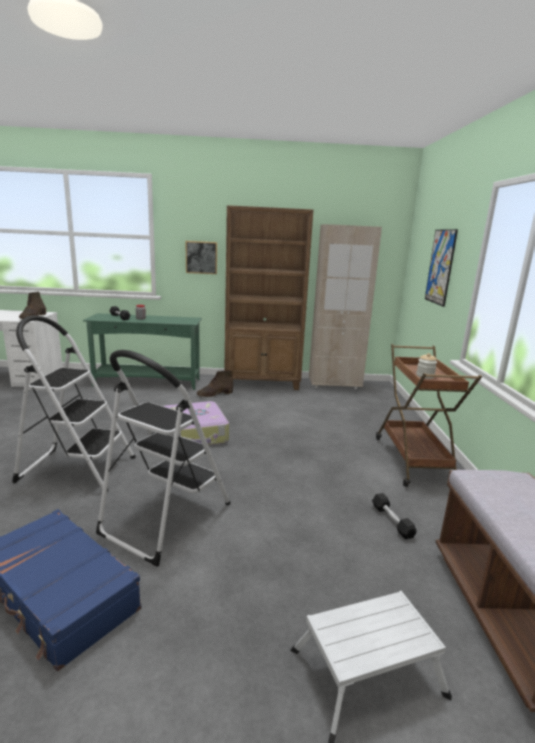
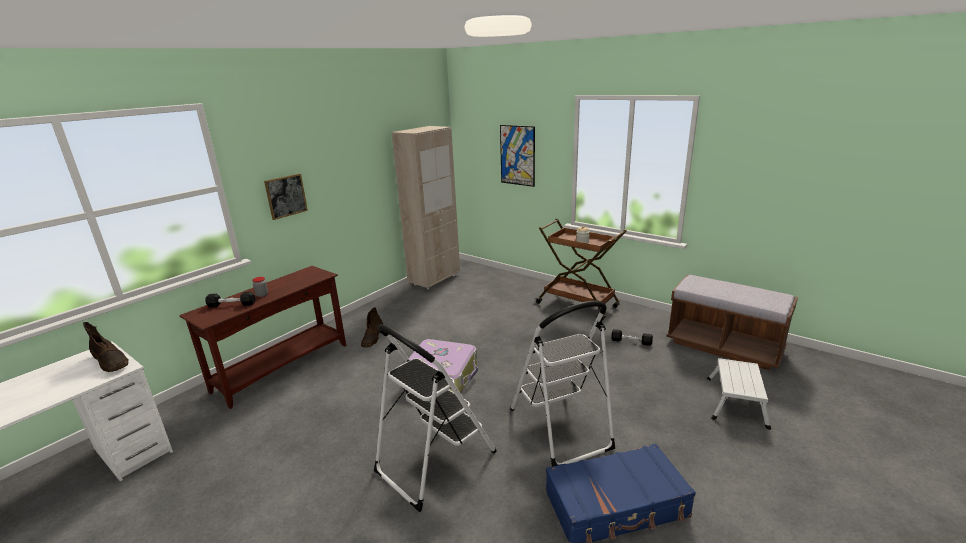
camera: 50 degrees left, 5 degrees up
(148, 382) = (282, 367): green console table -> brown console table
(263, 383) = (383, 307): brown bookcase -> none

